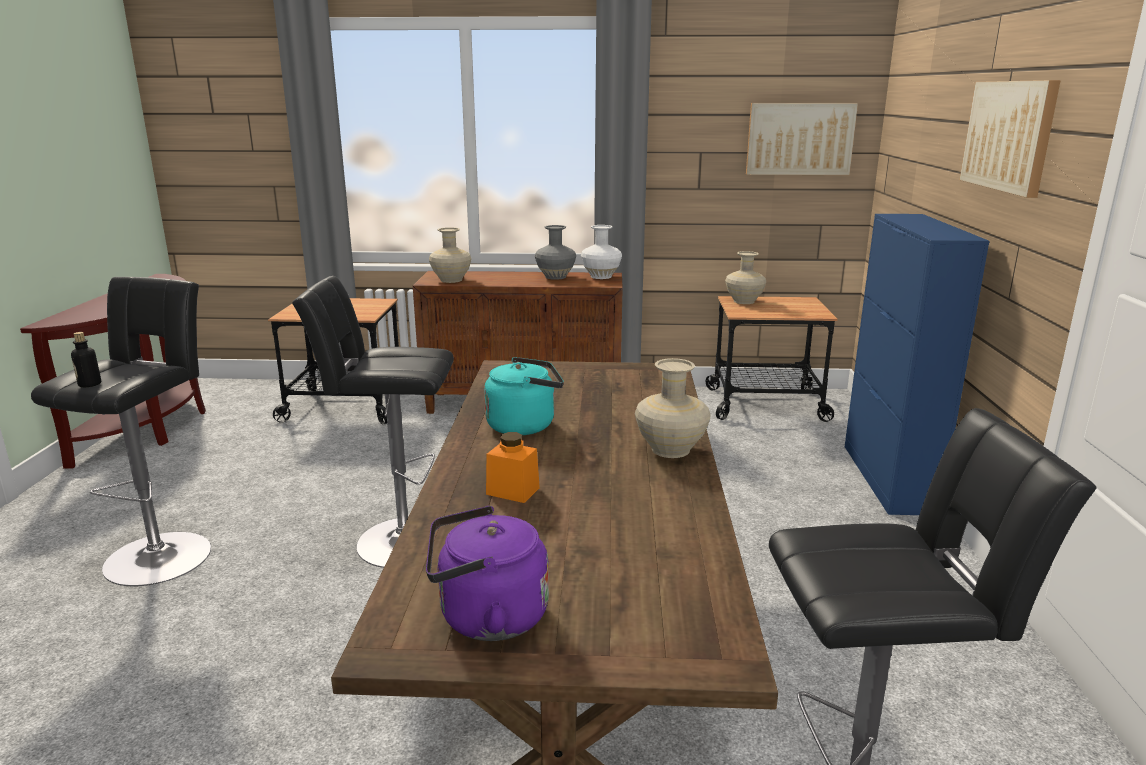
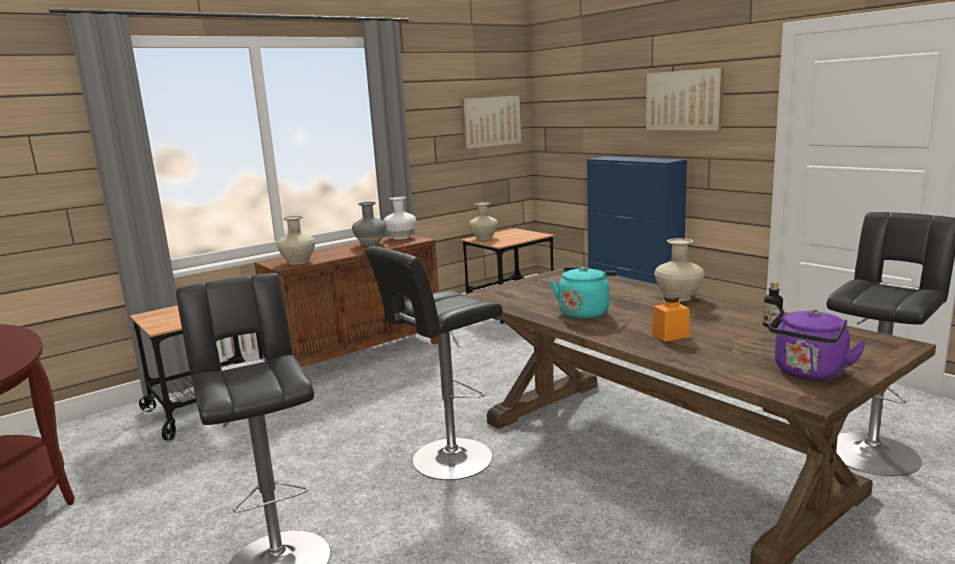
camera: 40 degrees left, 5 degrees down
(90, 384) = (253, 387): bottle -> bottle (771, 325)

